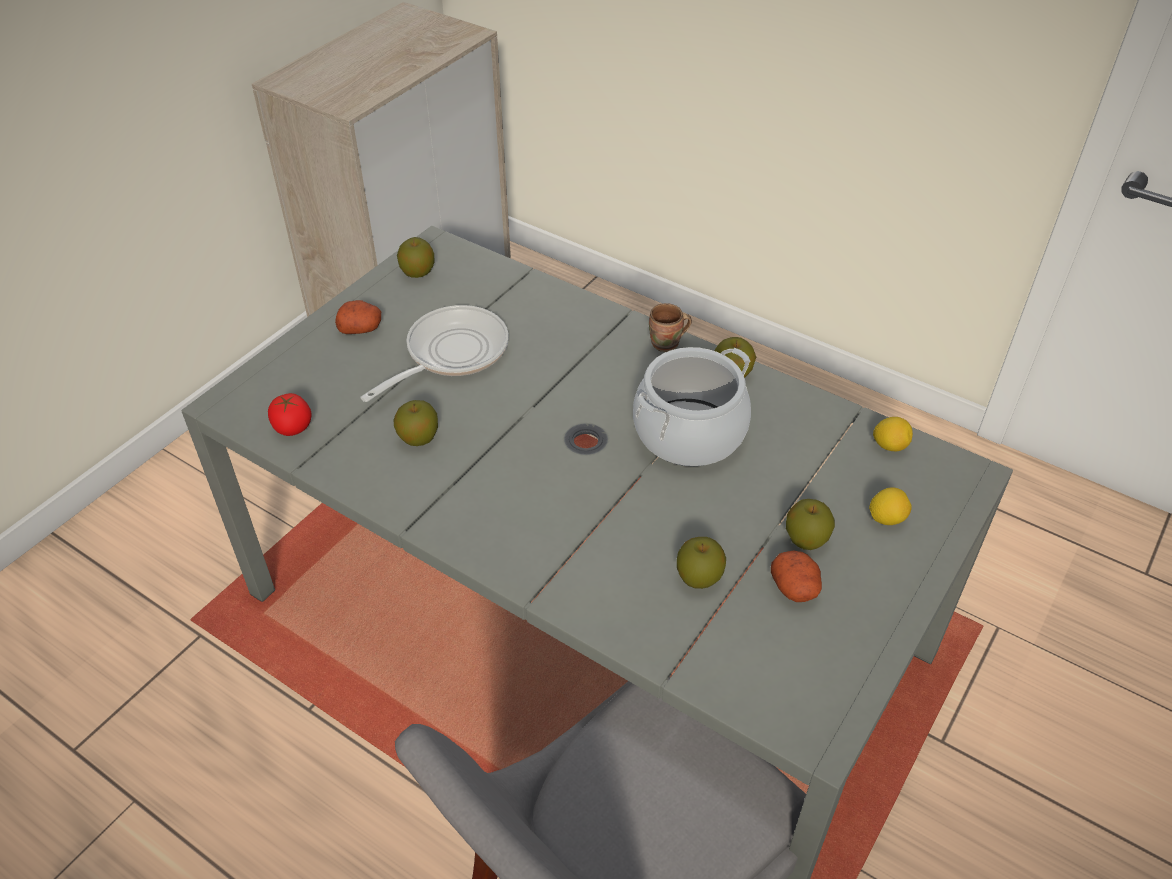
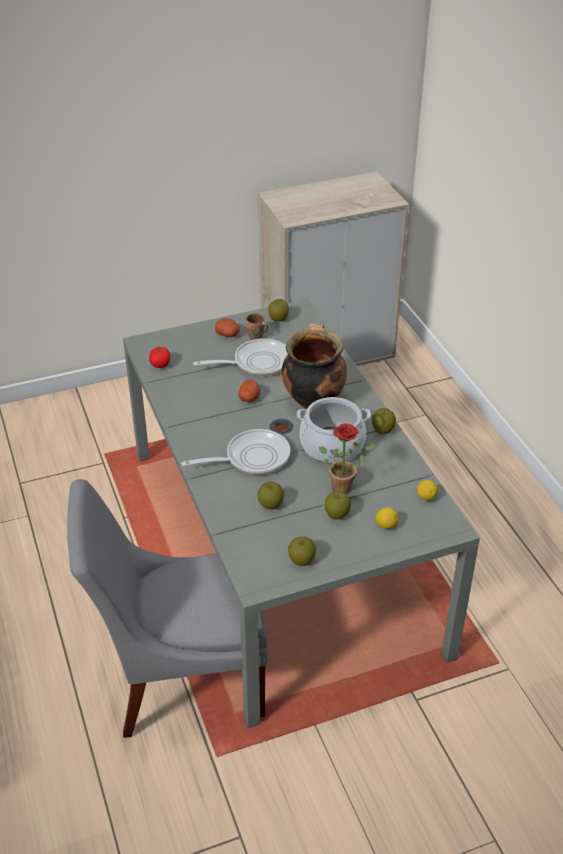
camera: 35 degrees right, 5 degrees down
(418, 438) = (208, 392): apple -> apple (301, 560)
(589, 373) = (313, 399): none -> cooking pot
(593, 513) = (252, 458): none -> frying pan
(667, 344) = (365, 403): brown mug -> brown mug (256, 336)
(771, 487) = (345, 486): none -> potted plant
(795, 588) = (309, 530): potato -> potato (249, 398)

